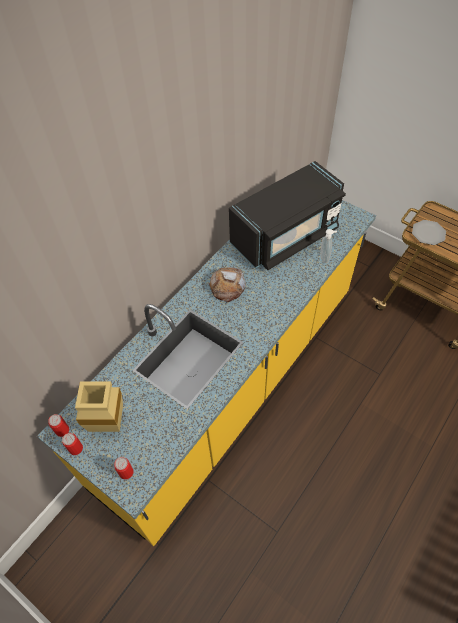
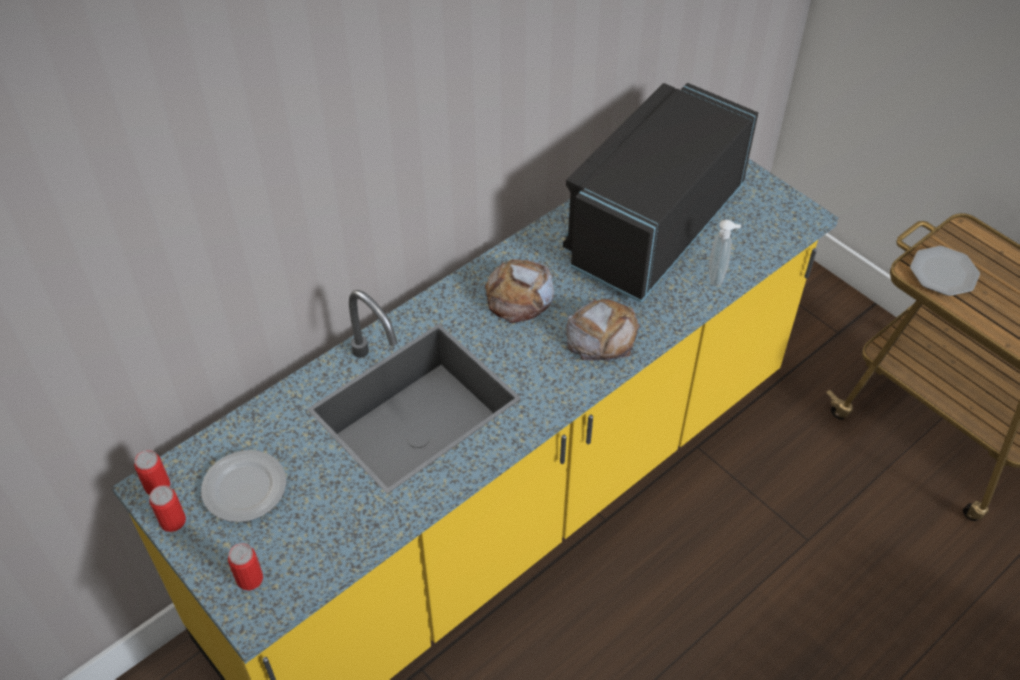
camera: 10 degrees right, 5 degrees down
(110, 421) = (245, 488): beige vase -> plate
(275, 300) = (601, 335): none -> bread
(286, 236) = (653, 226): black microwave -> black microwave turned 150 degrees clockwise

